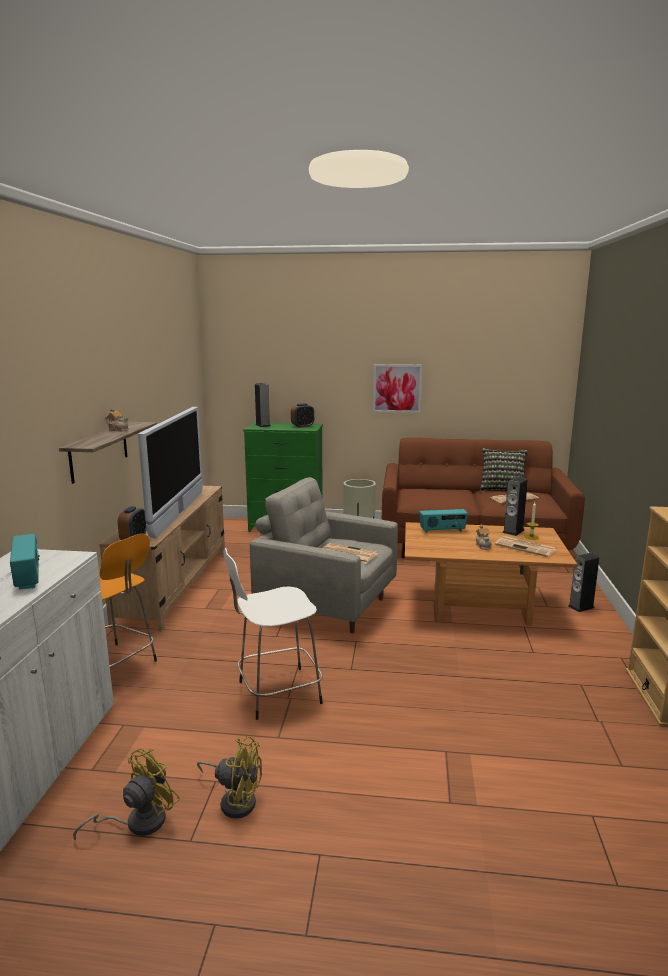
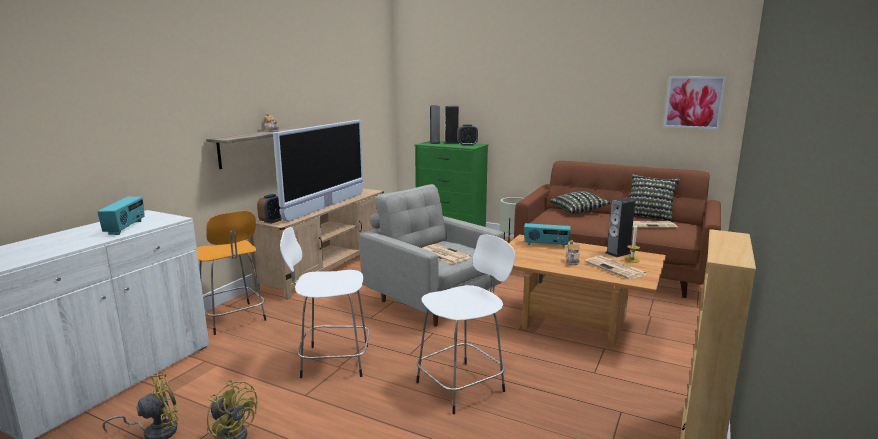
camera: 20 degrees right, 0 degrees up
(397, 388) = (557, 113): picture -> picture (693, 102)
(429, 690) = (463, 386): none -> white stool
(436, 489) = (578, 211): none -> pillow
(581, 607) = (683, 340): speaker -> speaker (451, 143)

